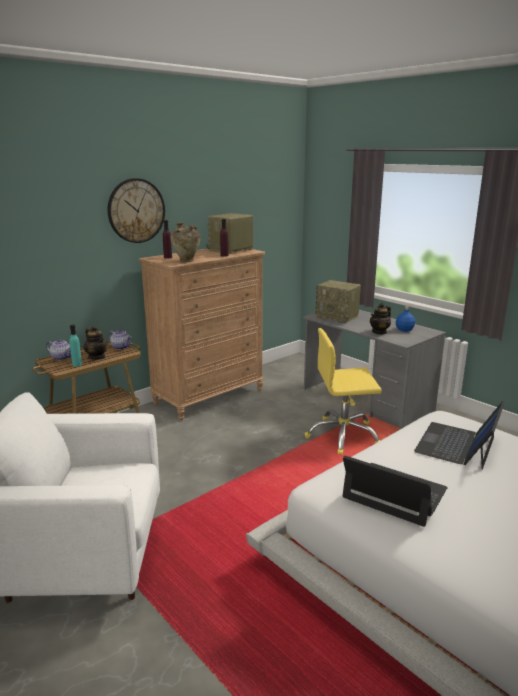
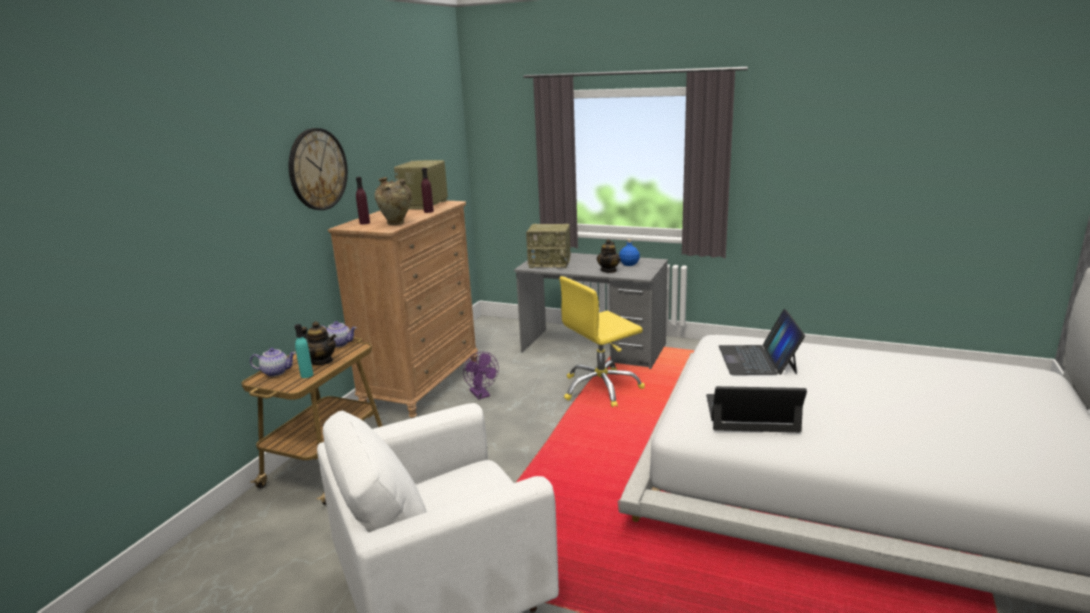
camera: 25 degrees left, 0 degrees up
(244, 415) = (481, 395): none -> purple fan

